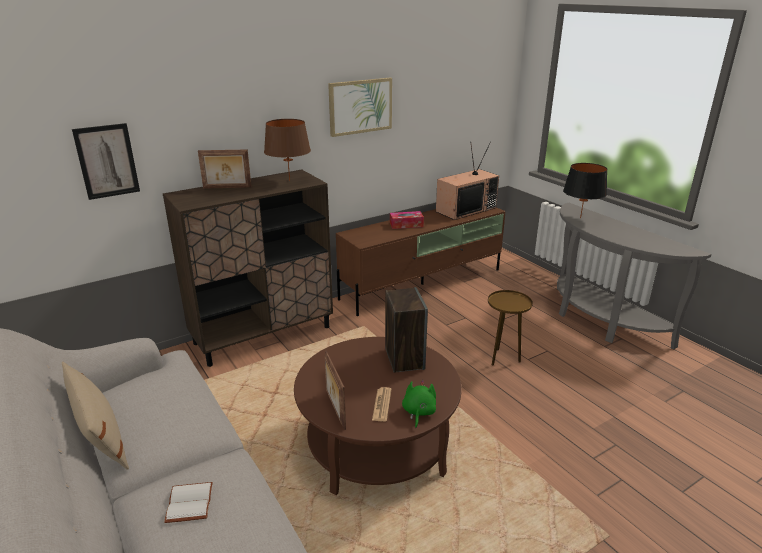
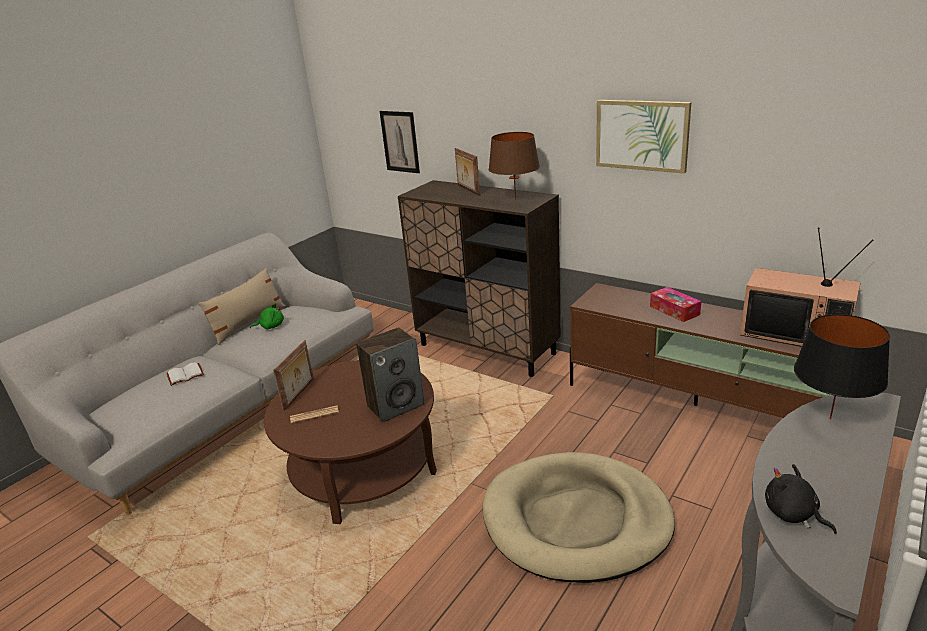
camera: 70 degrees right, 0 degrees up
(335, 409) = (300, 394): picture frame -> picture frame turned 150 degrees clockwise
(418, 412) = (310, 437): green plush toy -> green plush toy (271, 326)
(503, 358) = (576, 520): brown side table -> beige dog bed
(649, 245) = (793, 514): none -> black plush toy

